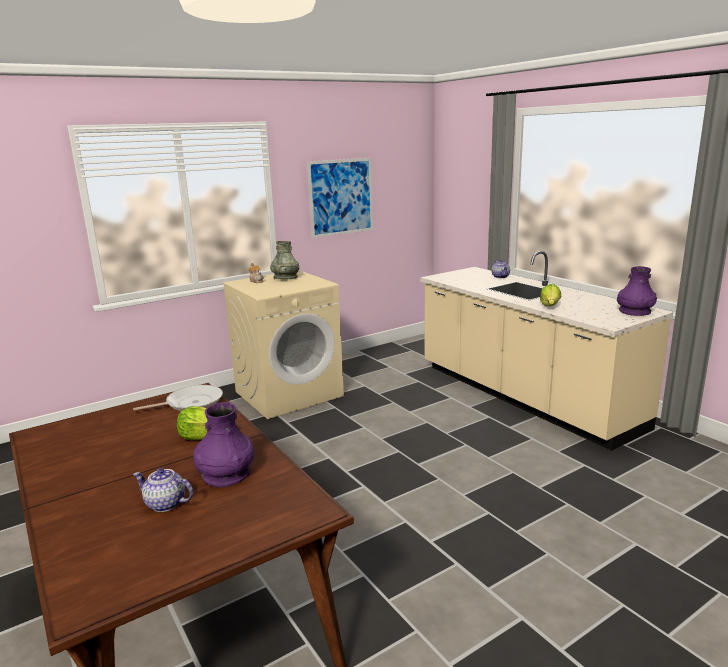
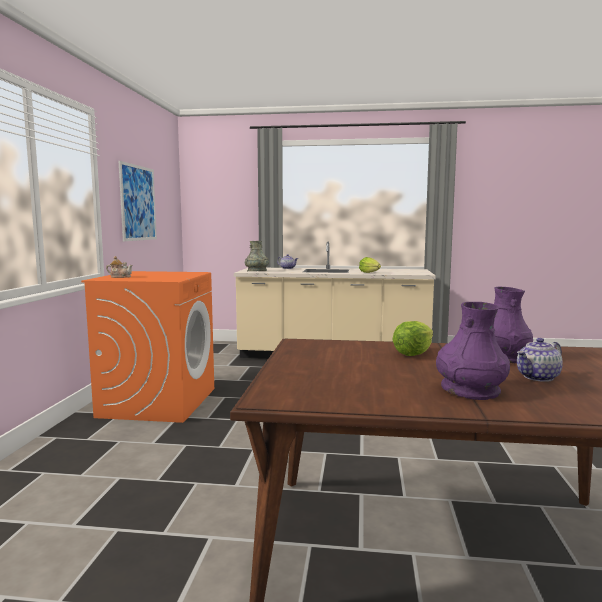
camera: 50 degrees left, 10 degrees down
(191, 403) = (324, 347): frying pan -> none
(285, 278) = (142, 274): grey vase -> grey vase (257, 271)
(289, 393) = (158, 402): beige washing machine -> orange washing machine
(634, 311) = (412, 270): purple vase -> purple vase (470, 390)

